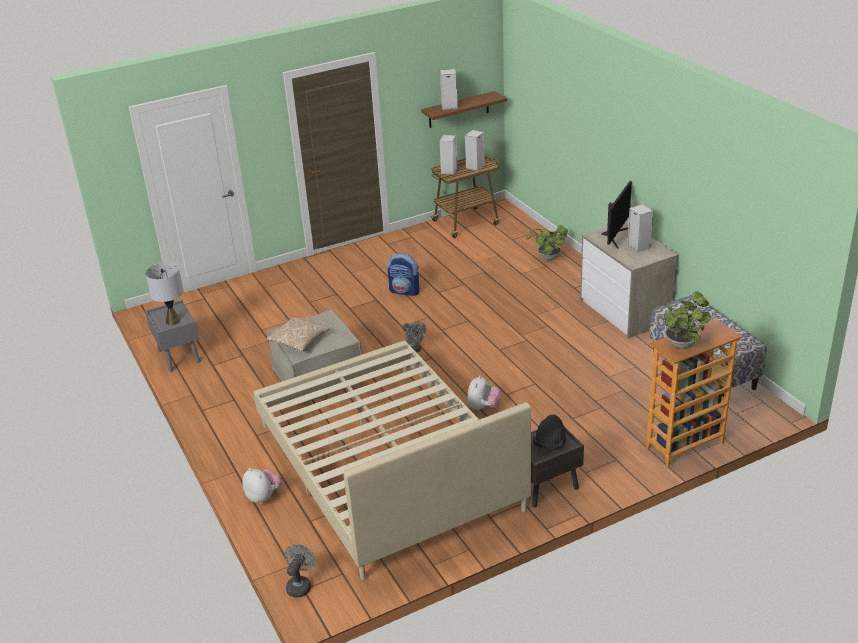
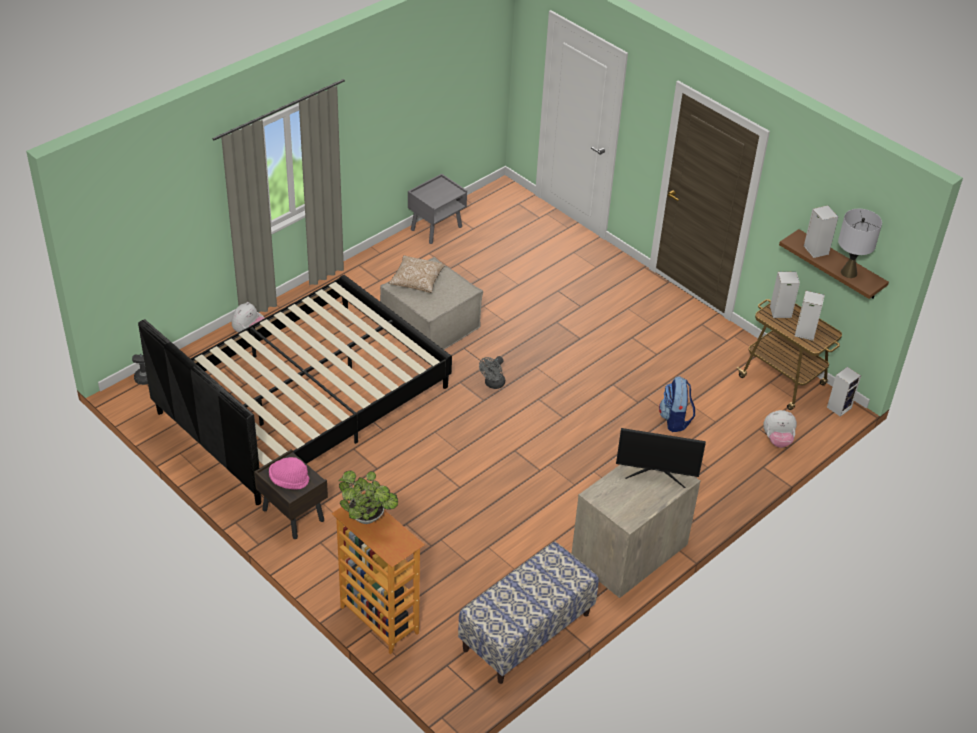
camera: 70 degrees right, 10 degrees up
(173, 321) = (432, 195): grey table lamp -> grey table lamp (848, 273)
(386, 466) = (303, 399): beige bed -> black bed
(405, 291) = (605, 357): backpack -> backpack (675, 420)
(483, 407) = (408, 452): plush toy -> plush toy (777, 440)
(547, 258) = (727, 467): potted plant -> none
(550, 445) = (289, 480): black hat -> pink hat
(638, 246) = (636, 495): speaker -> speaker (839, 407)

